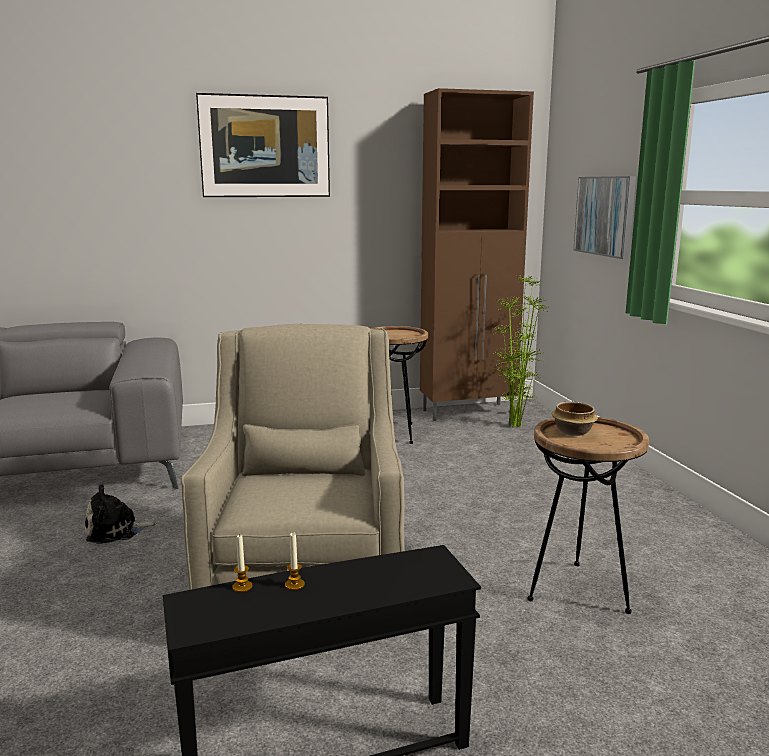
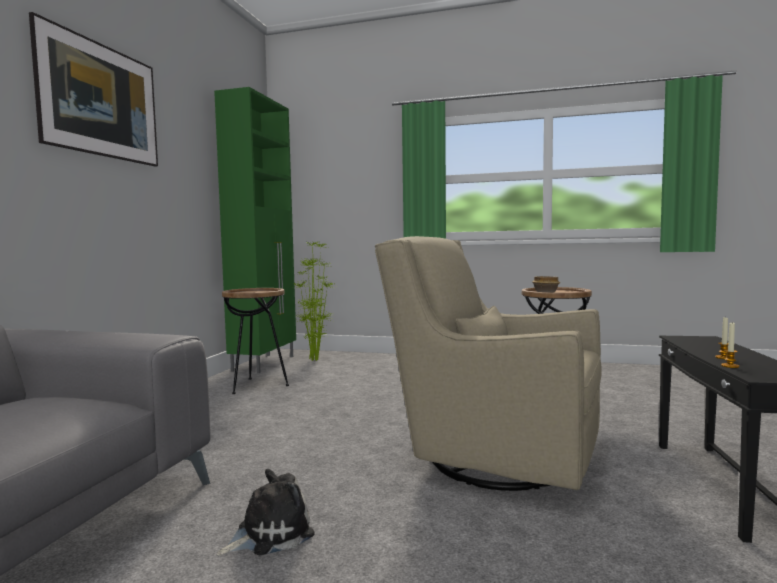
camera: 60 degrees left, 10 degrees down
(116, 531) = (270, 533): plush toy -> plush toy turned 135 degrees counterclockwise
(469, 412) = (265, 363): brown cabinet -> green cabinet
(605, 216) = (355, 198): picture -> none

